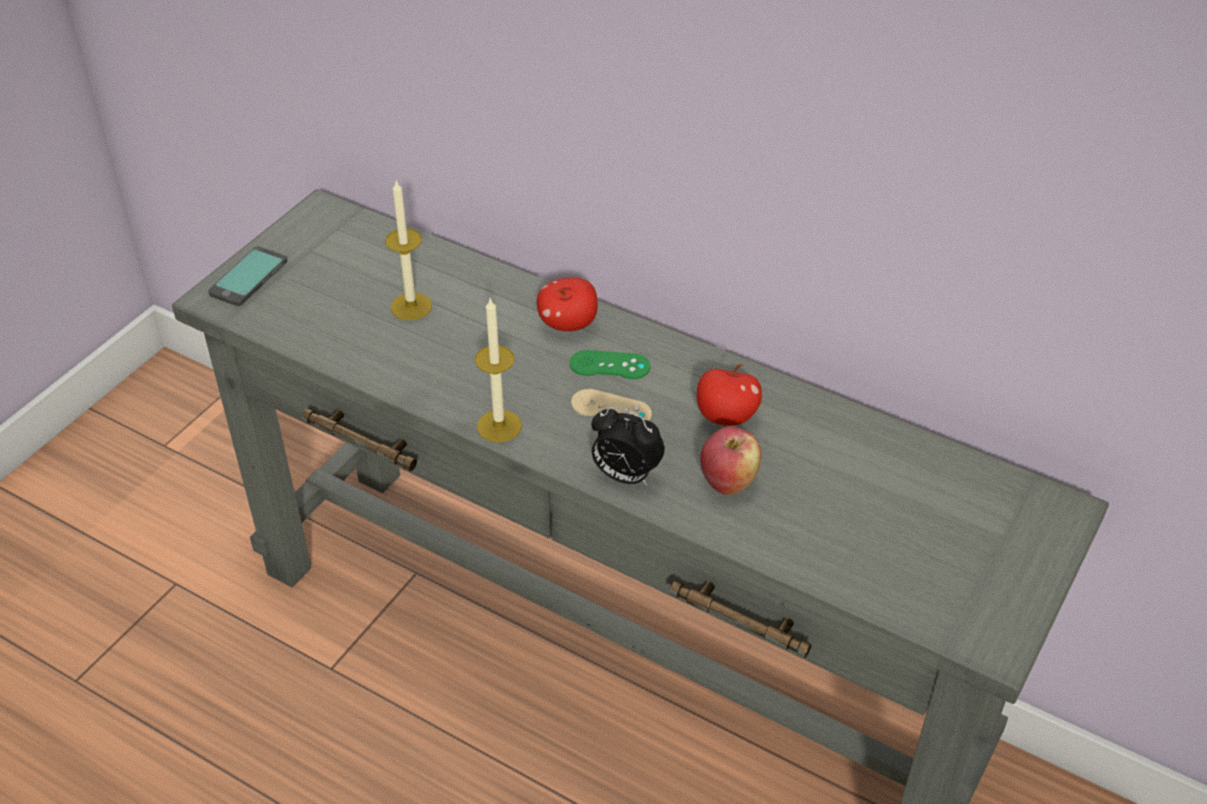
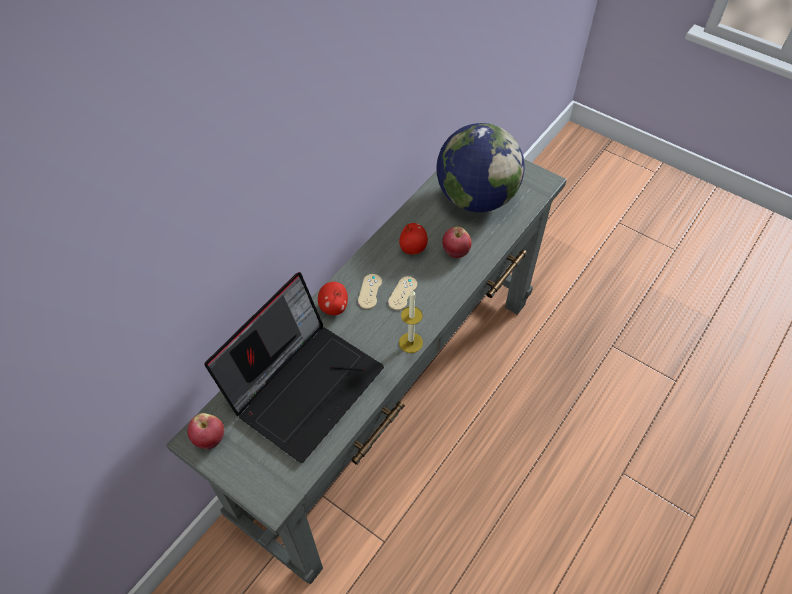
camera: 85 degrees left, 10 degrees up
(249, 278) = (258, 481): phone -> none
(321, 225) = (210, 439): none -> apple
(411, 306) = (304, 384): candle -> laptop
(609, 365) = (370, 291): green game controller -> beige game controller
(625, 475) = (449, 291): alarm clock -> none
(894, 511) = (476, 198): none -> globe

